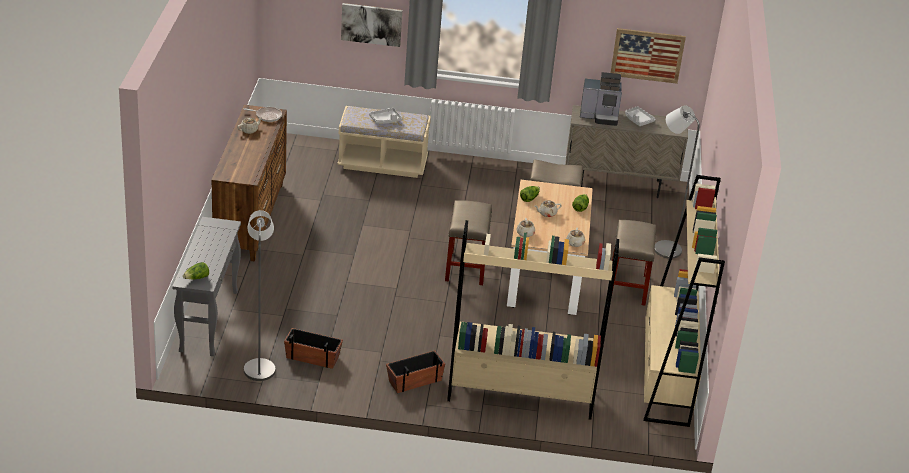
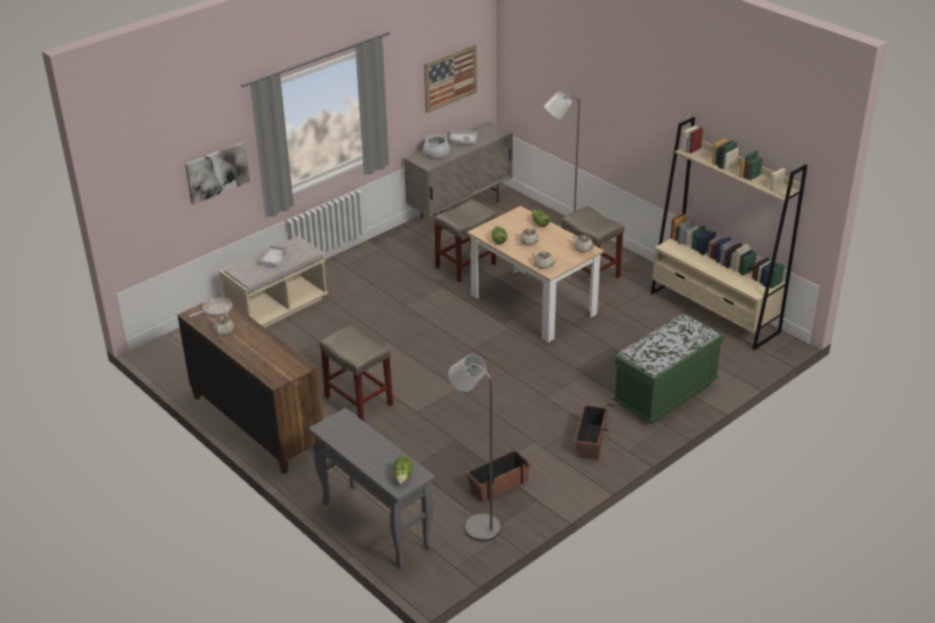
camera: 45 degrees left, 0 degrees up
(465, 267) = (473, 337): beige stool -> beige stool (358, 400)
(520, 395) = (665, 394): beige bookcase -> green bench
(600, 116) = (436, 154): coffee machine -> cooking pot

